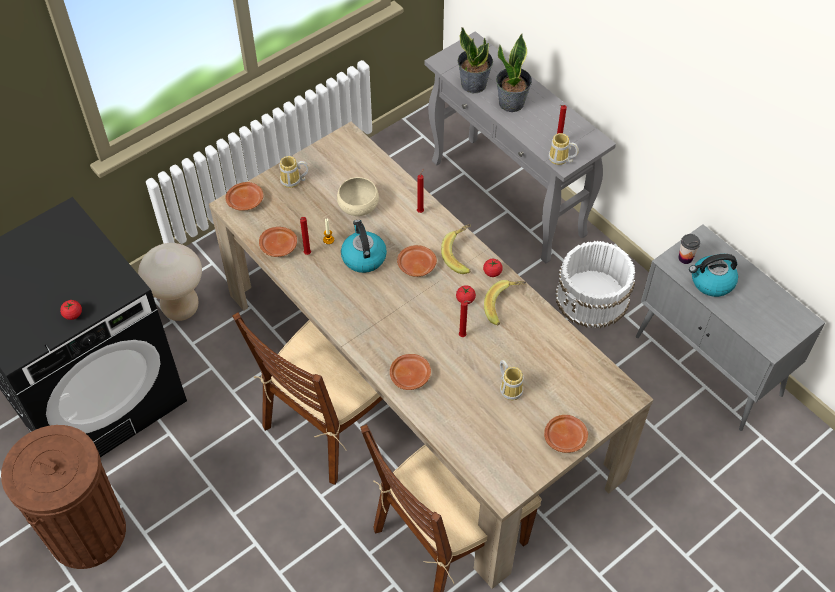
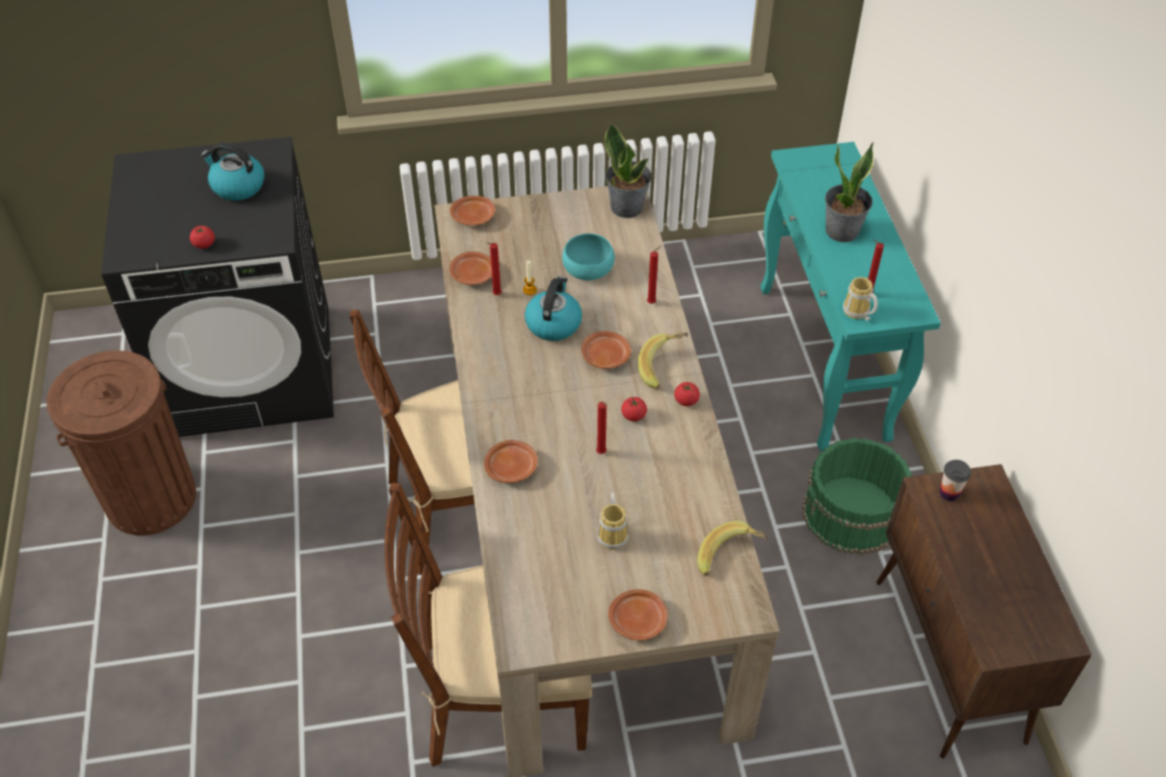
camera: 30 degrees right, 5 degrees down
(181, 308) = (393, 324): beige stool -> none
(293, 181) = (537, 218): mug -> none
(358, 205) = (588, 268): beige bowl -> turquoise bowl
(473, 84) = (811, 195): potted plant -> potted plant (627, 207)
(505, 307) = (673, 444): banana -> banana (730, 558)
(509, 199) = (824, 363): grey console table -> turquoise console table
(593, 298) = (852, 514): white bucket -> green bucket
(709, 367) = (949, 661): grey cabinet -> brown cabinet
(711, 282) = (964, 536): kettle -> kettle (237, 186)

